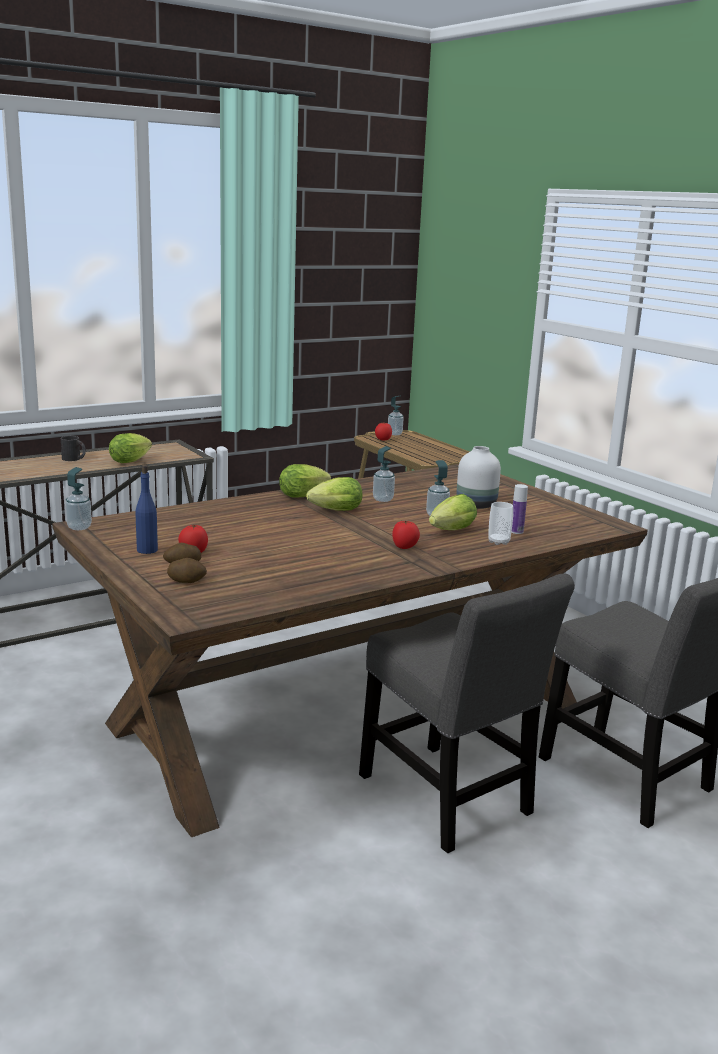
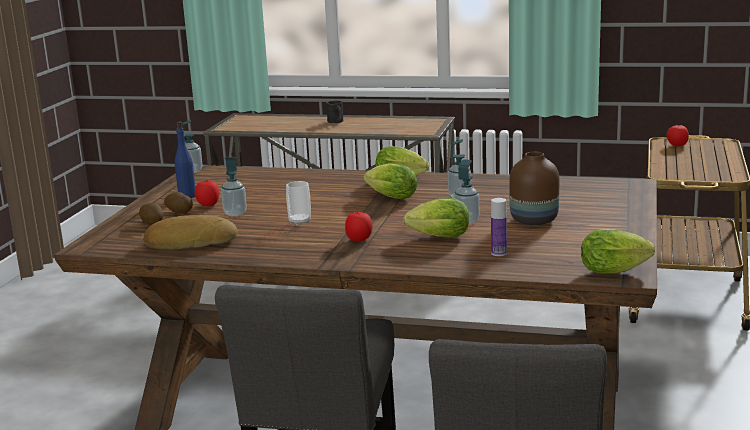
camera: 50 degrees right, 0 degrees up
(132, 461) = (370, 129): lettuce -> lettuce (617, 271)
(274, 586) = (190, 241): none -> bread
(394, 434) = (705, 141): soap dispenser -> soap dispenser (235, 213)
(477, 505) = (535, 220): white vase -> brown vase
(498, 542) = (453, 257): cup -> cup (300, 222)

